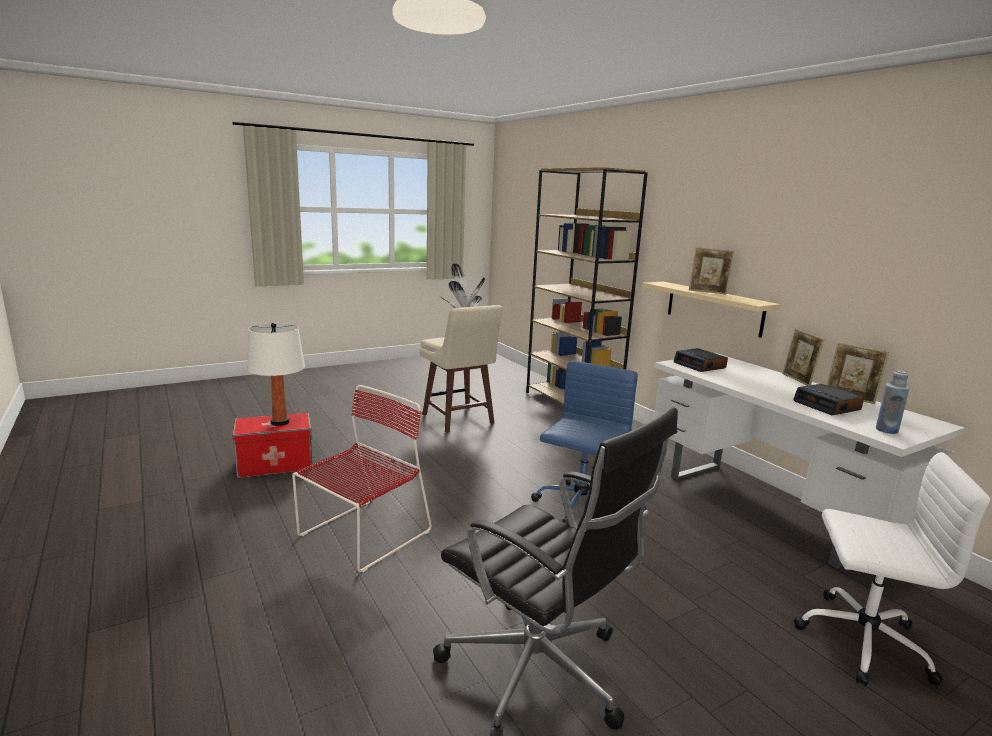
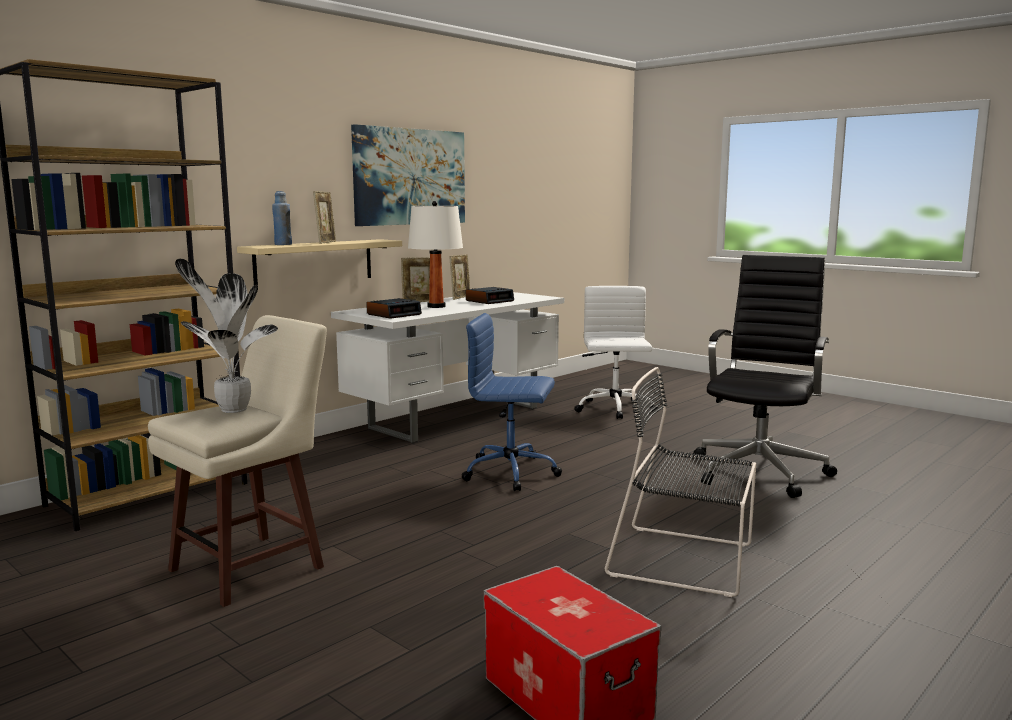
camera: 105 degrees left, 5 degrees down
(280, 422) = (560, 599): white table lamp -> white table lamp (436, 306)
(362, 535) = (686, 560): red chair -> black chair
(833, 245) = (410, 177): none -> picture
(886, 430) = (531, 297): blue bottle -> blue bottle (283, 244)

